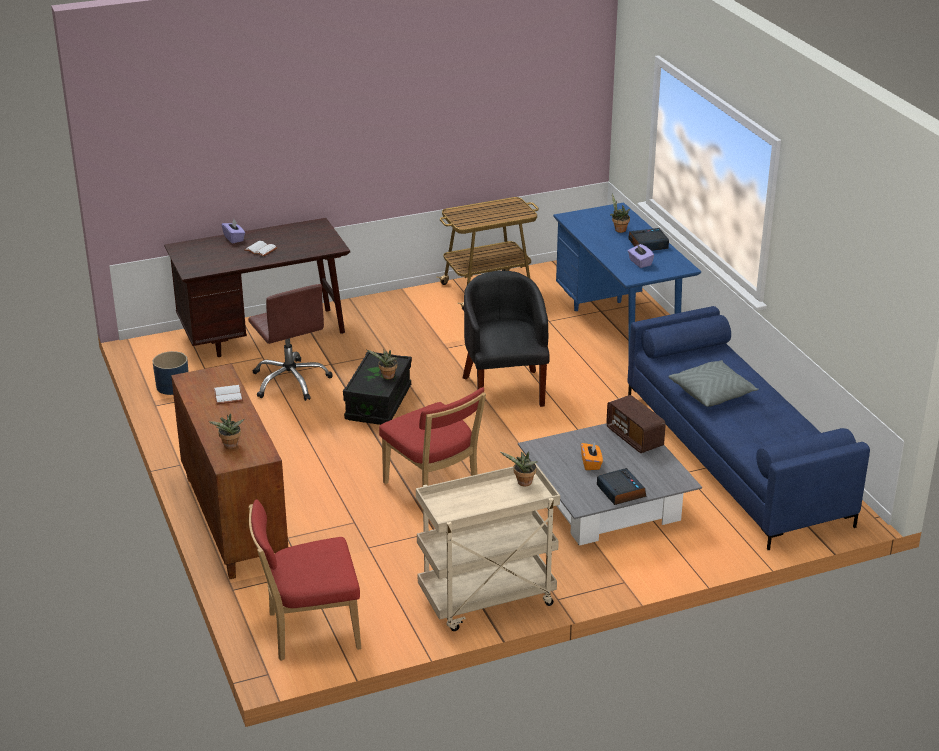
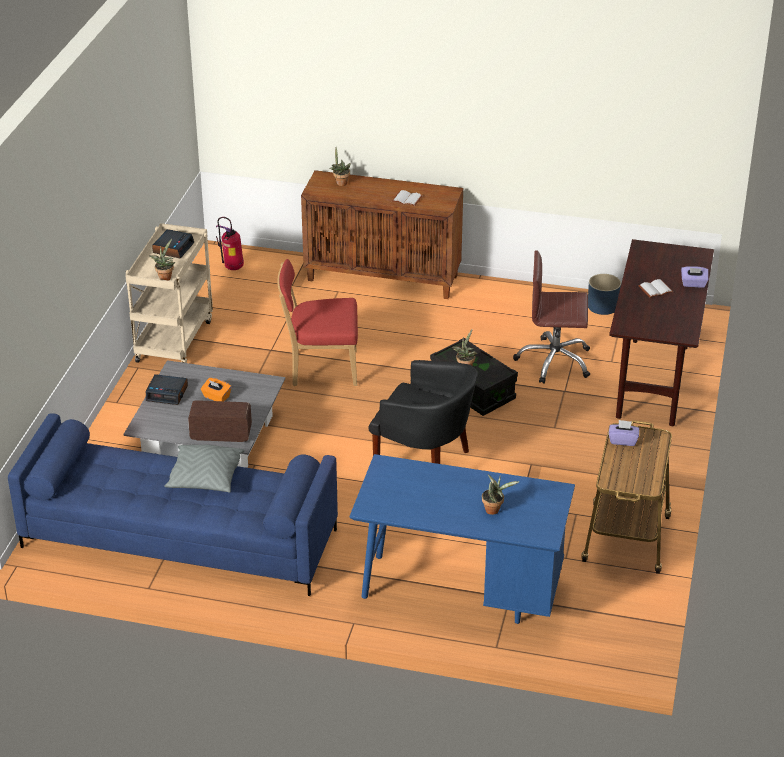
camera: 125 degrees right, 5 degrees up
(309, 631) = (232, 268): red chair -> fire extinguisher
(640, 263) = (408, 485): purple tissue box -> purple tissue box (623, 440)
(647, 244) = (441, 511): alarm clock -> alarm clock (173, 248)

